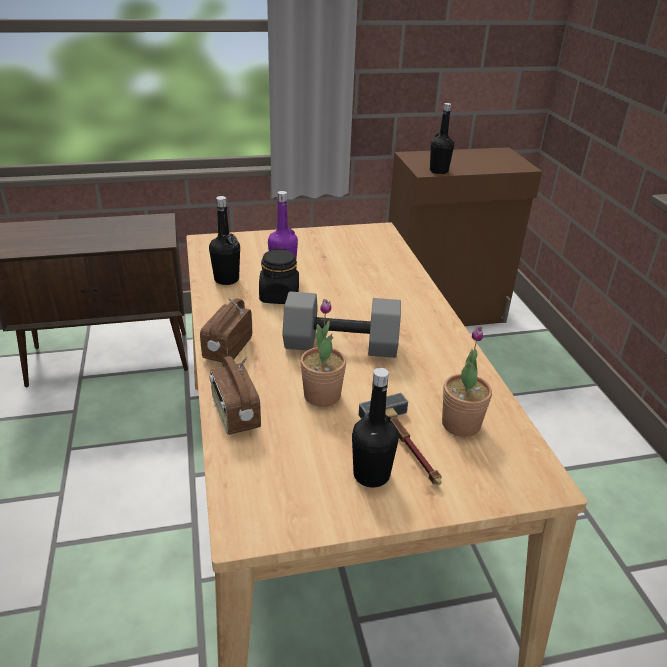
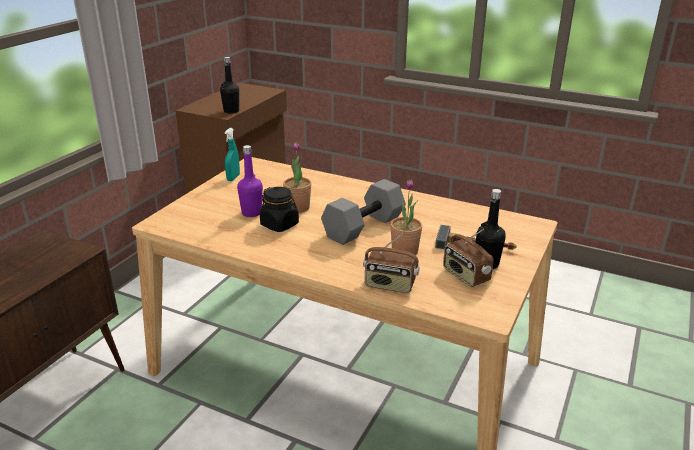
camera: 50 degrees left, 5 degrees down
(226, 279) = (227, 235): black bottle -> none
(227, 349) = (316, 264): radio -> radio (465, 276)
(336, 235) = (233, 178): none -> turquoise spray bottle
(461, 424) = (474, 224): potted plant -> potted plant (298, 207)

